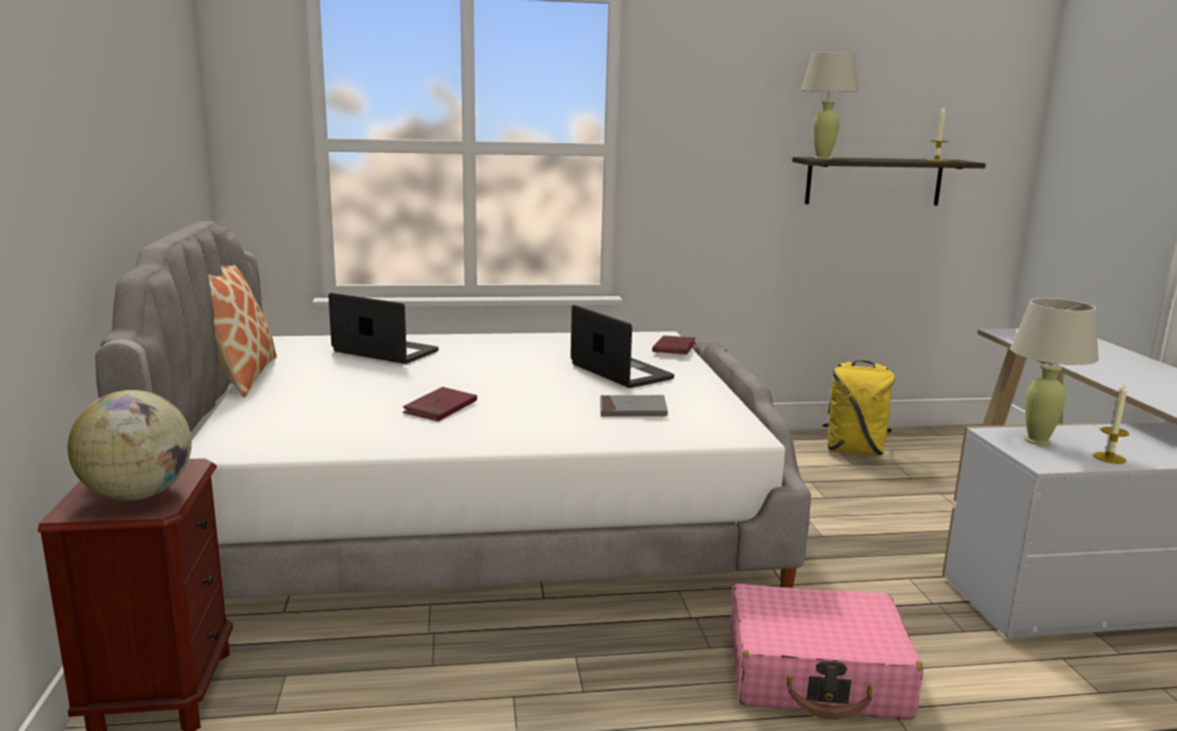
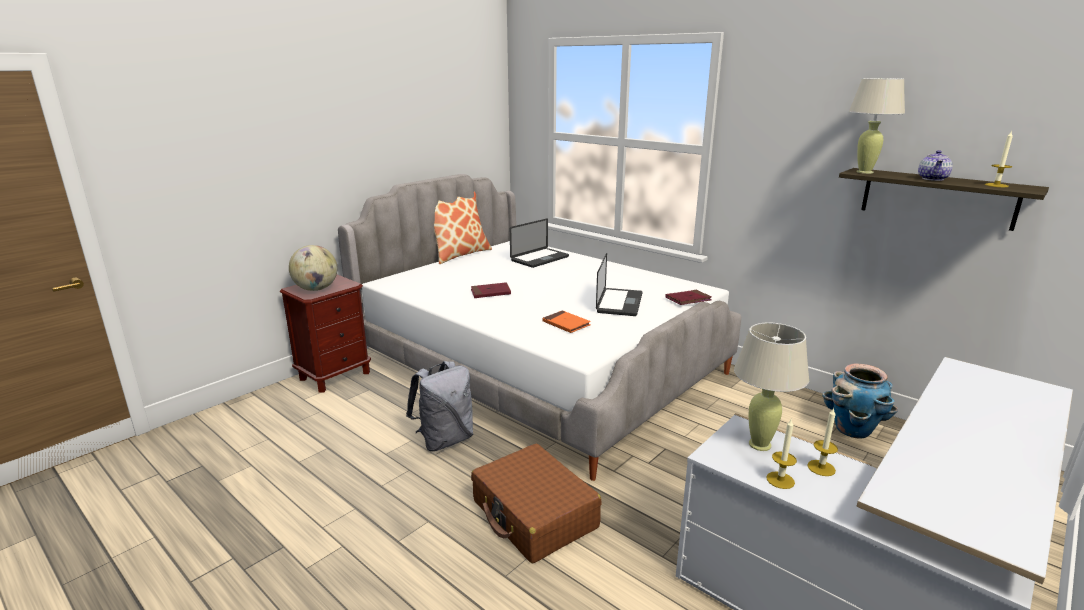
camera: 50 degrees right, 5 degrees up
(385, 352) = (540, 259): laptop -> laptop turned 60 degrees clockwise
(556, 667) = (445, 440): none -> grey backpack
(632, 410) = (566, 324): grey book -> orange book
(817, 674) = (534, 515): pink suitcase -> brown suitcase
(854, 450) = (853, 430): yellow backpack -> planter
(885, 159) = (933, 179): none -> teapot
(1097, 438) = (821, 468): none -> candle

